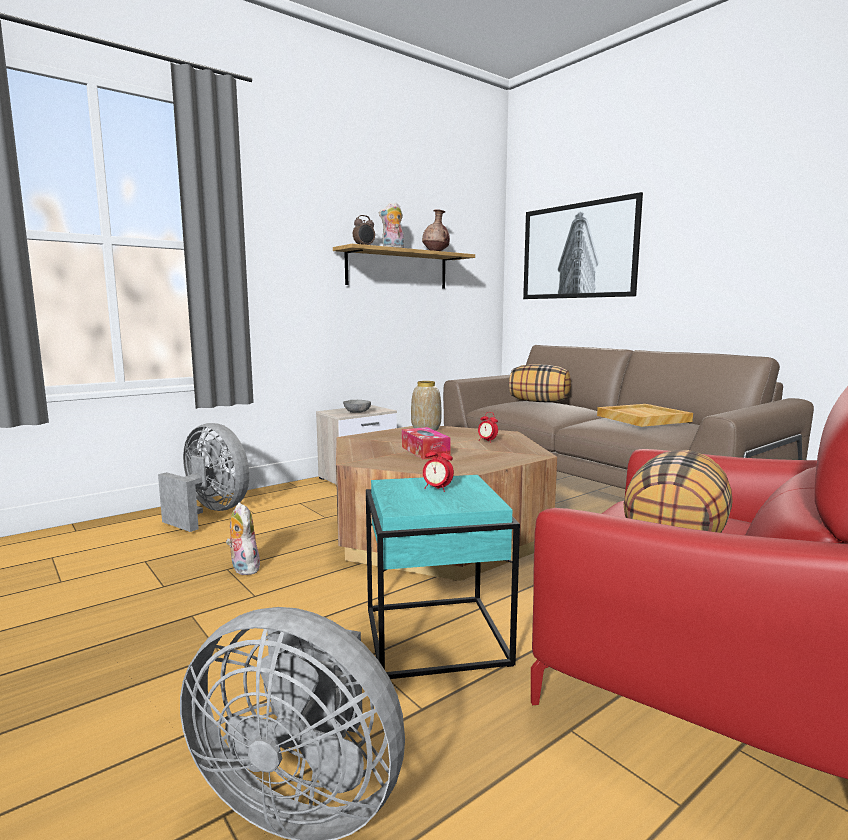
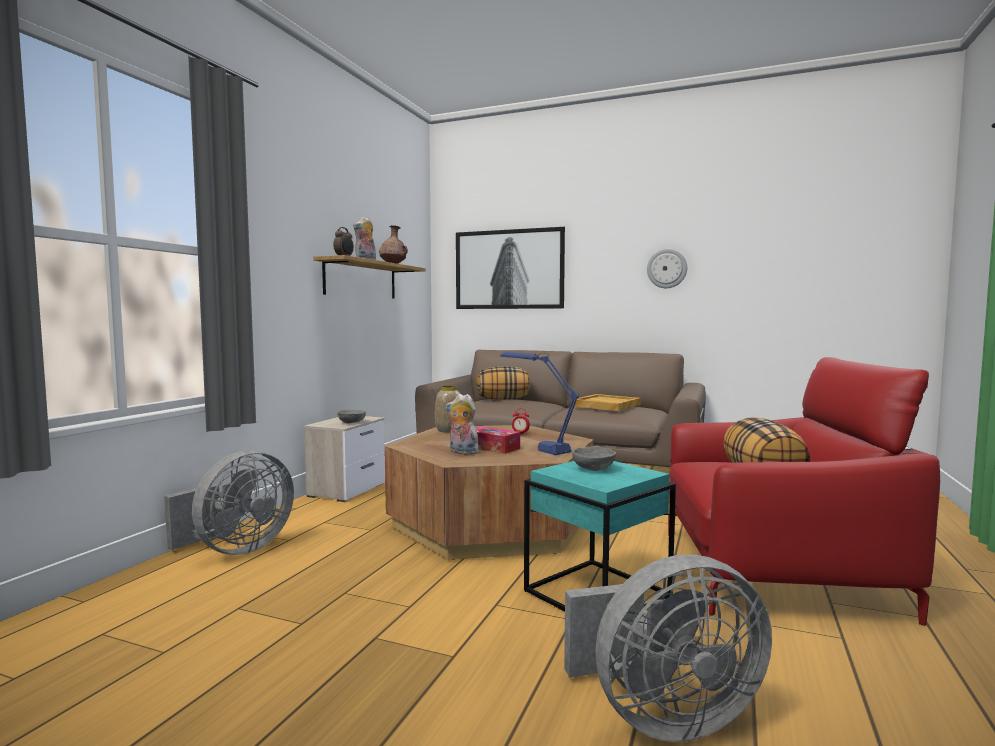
camera: 30 degrees left, 5 degrees down
(209, 513) = (236, 549): grey fan -> grey fan turned 120 degrees clockwise
(243, 568) = (360, 588): plush toy -> plush toy (462, 452)
(437, 489) = (593, 469): alarm clock -> grey bowl
(473, 456) = (537, 446): none -> blue table lamp
(773, 237) = (667, 268): none -> wall clock

